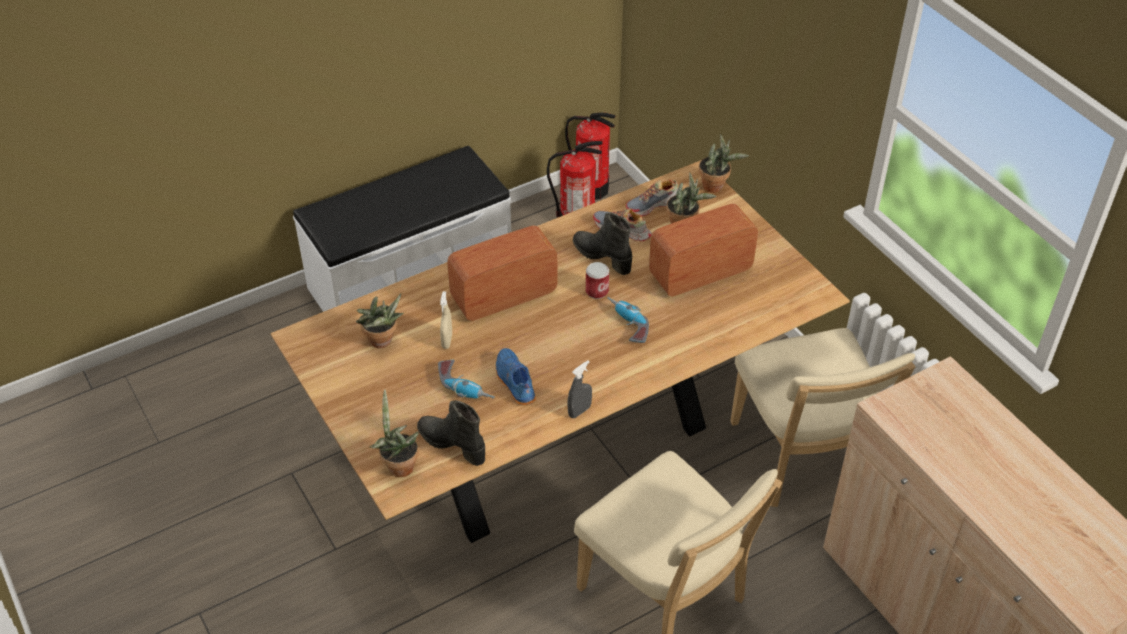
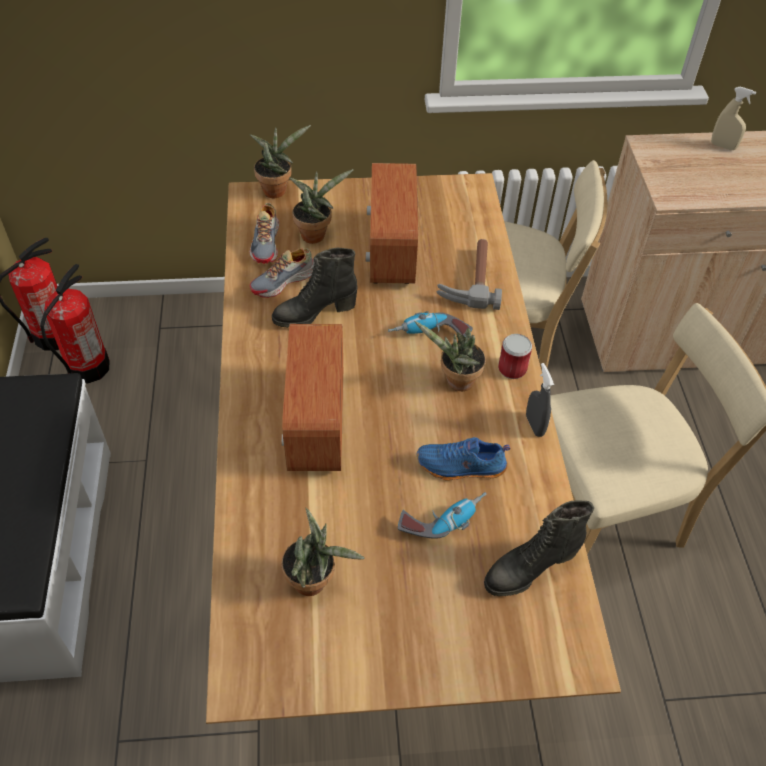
camera: 65 degrees left, 5 degrees up
(398, 465) = (539, 642): potted plant -> potted plant (456, 382)
(447, 341) = (354, 508): beige spray bottle -> beige spray bottle (723, 146)
(597, 291) = (363, 338): can -> can (512, 369)
(705, 327) = (469, 279): none -> hammer

